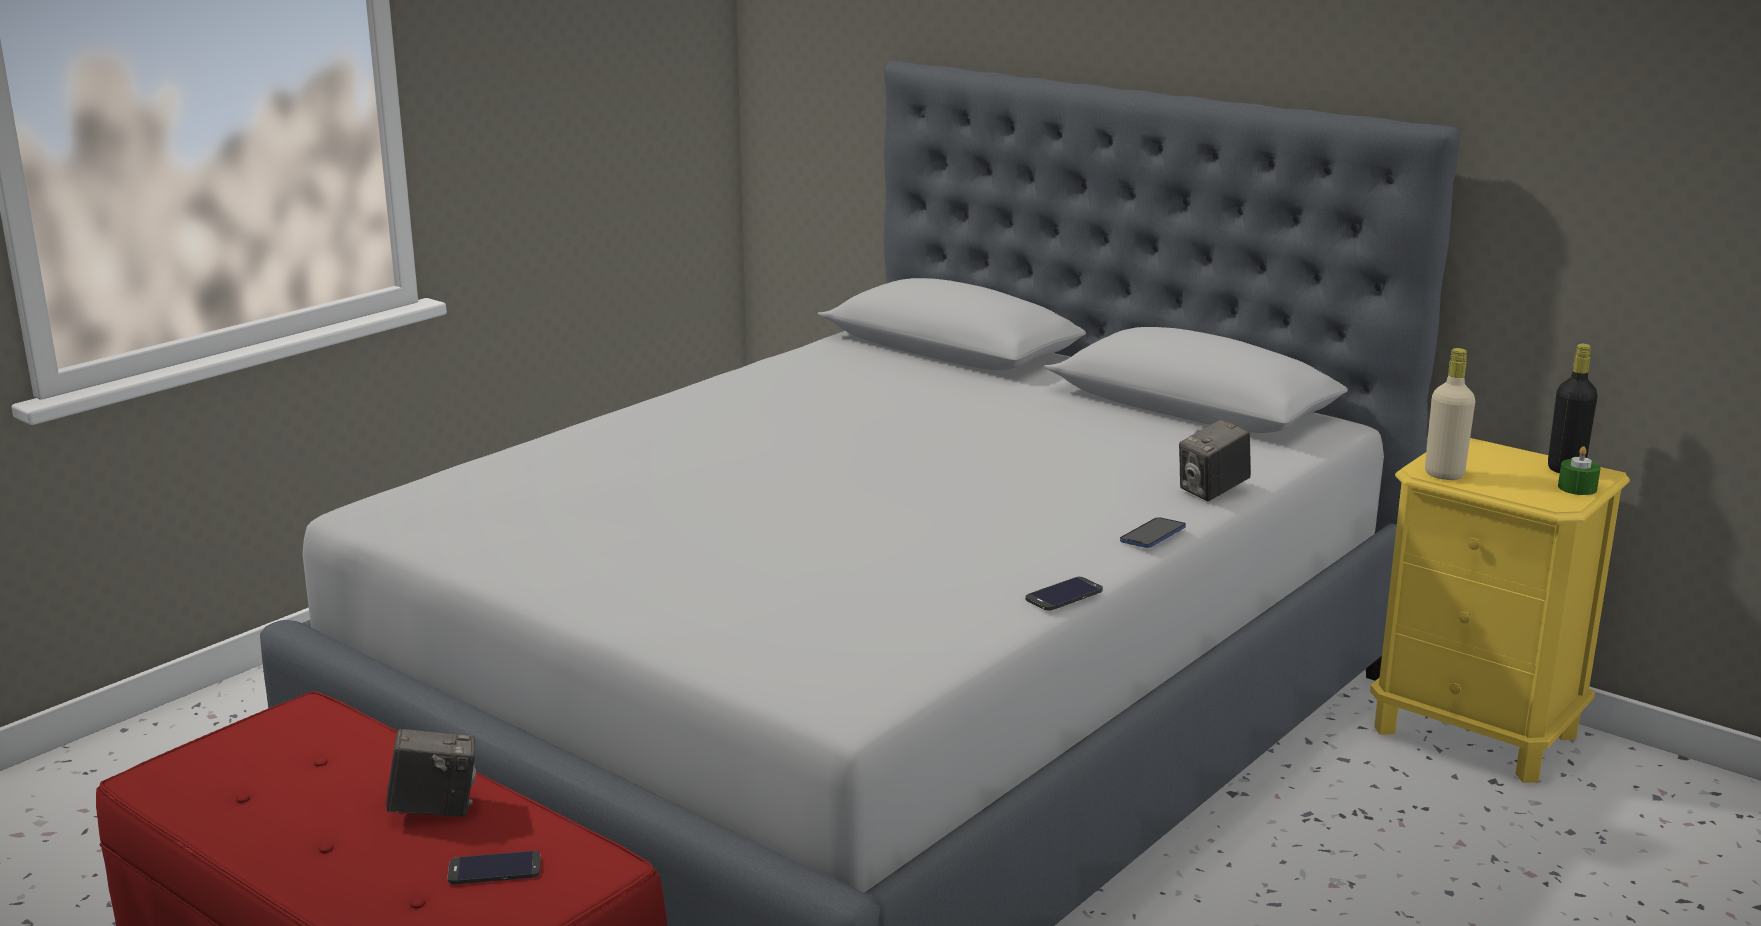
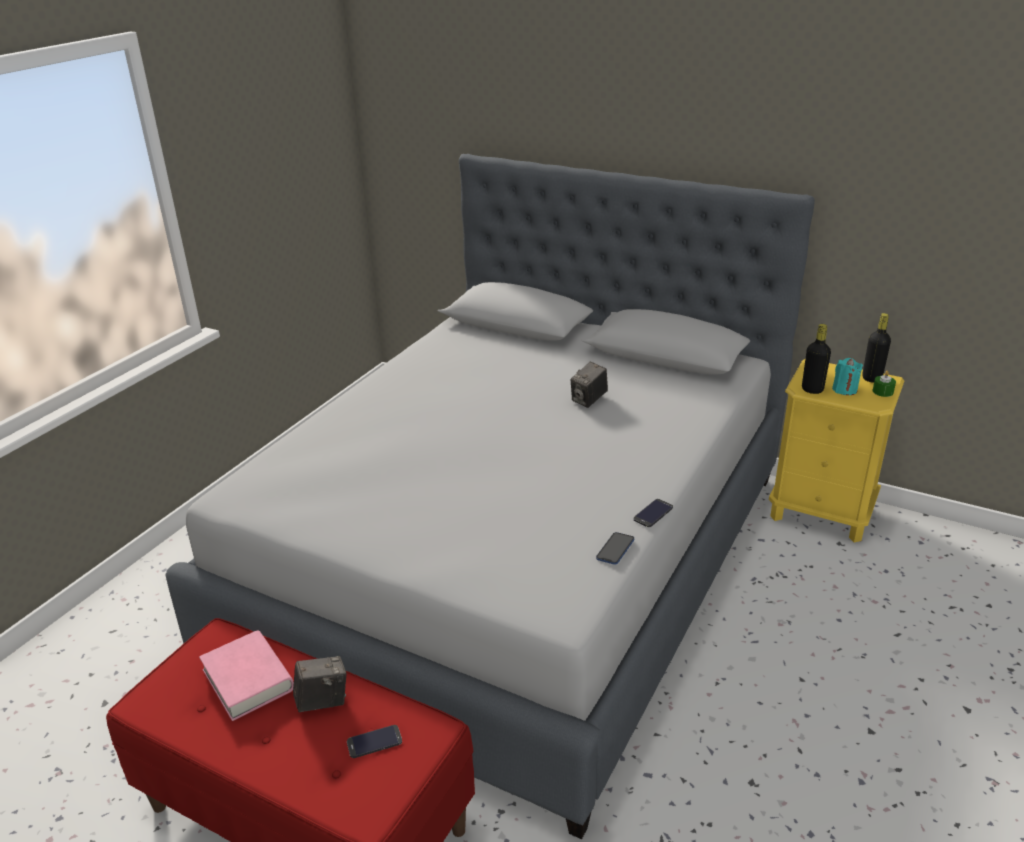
camera: 10 degrees left, 10 degrees up
(329, 770) = (248, 680): none -> pink book
(1152, 535) = (683, 460): phone -> phone (615, 549)
(1212, 491) = (702, 421): camera -> camera (589, 400)
(1444, 474) = (812, 389): beige bottle -> black bottle
(1505, 479) = (844, 389): none -> turquoise candle

